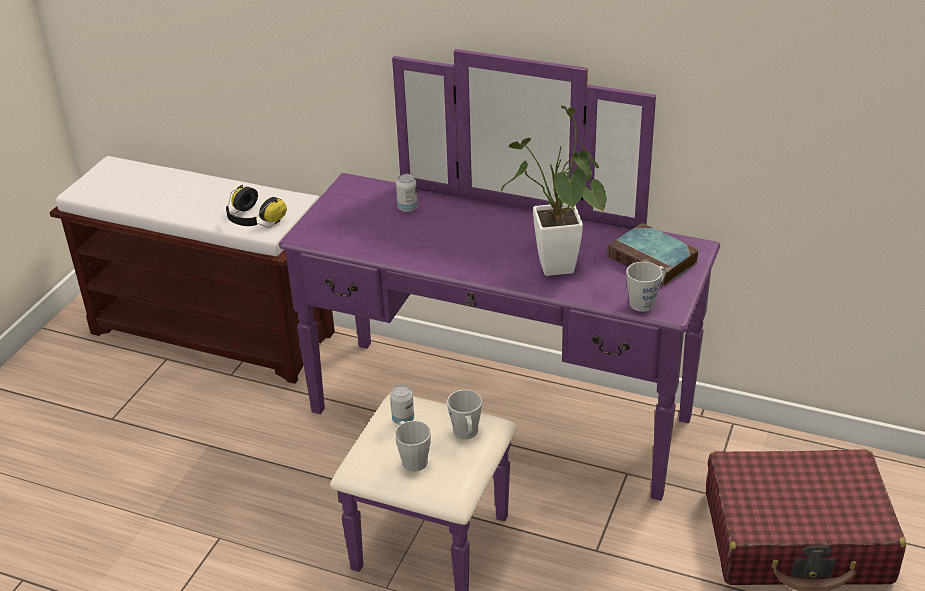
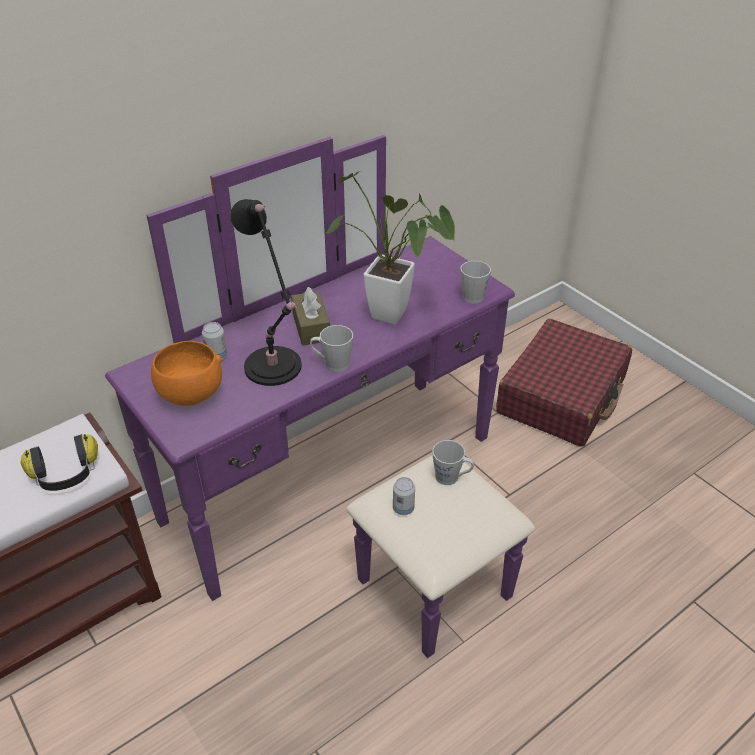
camera: 60 degrees left, 5 degrees up
(351, 217) = (189, 395): none -> orange bowl
(412, 459) = (457, 524): grey mug -> grey mug (332, 364)
(418, 241) = (274, 369): none -> black table lamp
(492, 235) = (311, 327): none -> brown tissue box
(654, 260) = (426, 269): book -> none

